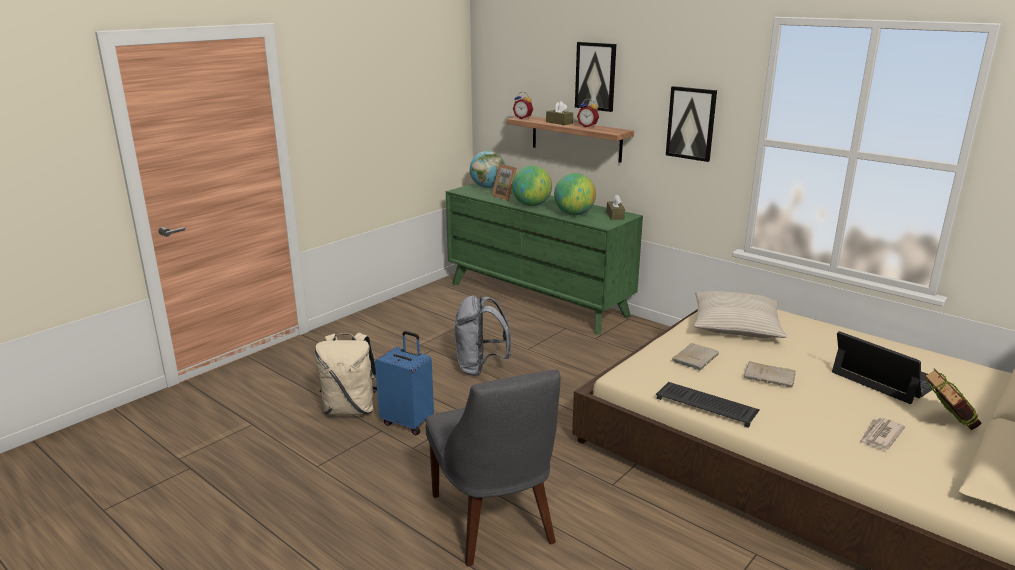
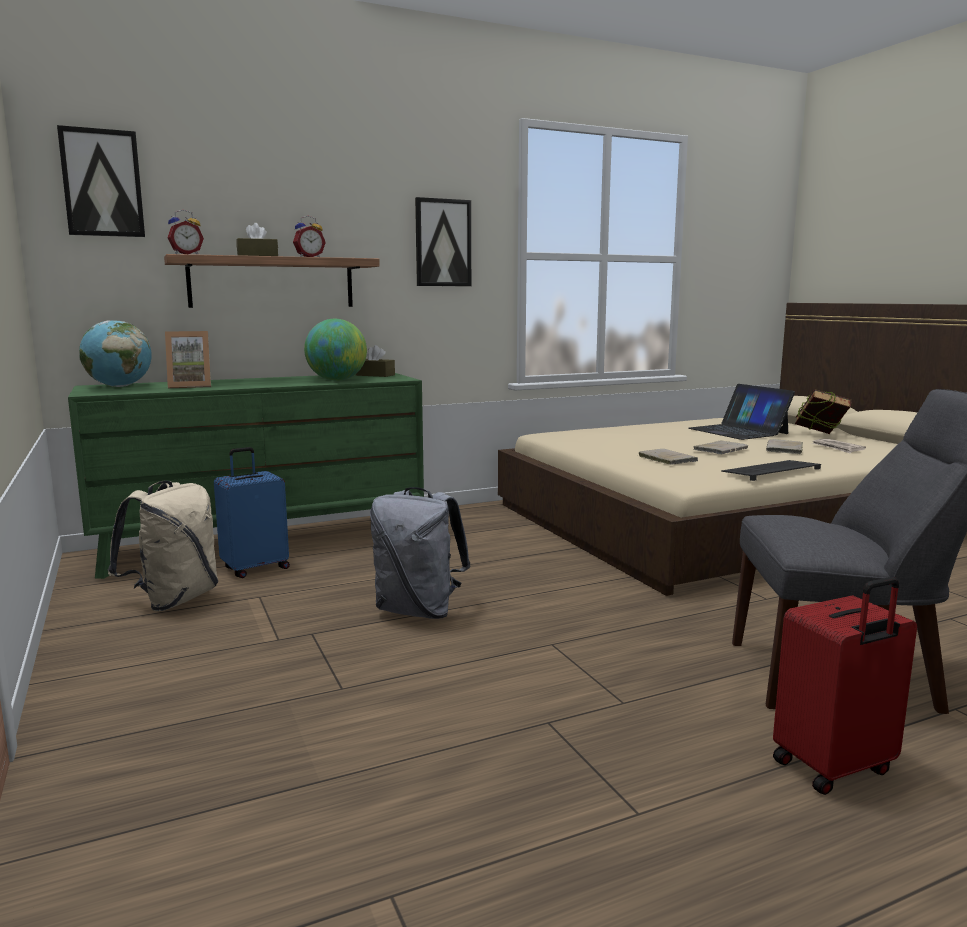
camera: 65 degrees left, 10 degrees down
(350, 409) = (444, 742): beige backpack -> beige backpack (174, 600)
(379, 520) = (834, 768): none -> red suitcase
(408, 422) = (539, 693): blue suitcase -> blue suitcase (255, 568)
(531, 205) = (258, 384): globe -> none
(596, 76) = (298, 188): picture -> picture (102, 183)
(735, 325) = (603, 440): beige pillow -> none
(822, 406) = (784, 449): none -> beige book
(886, 377) = (738, 431): laptop -> laptop turned 105 degrees counterclockwise

